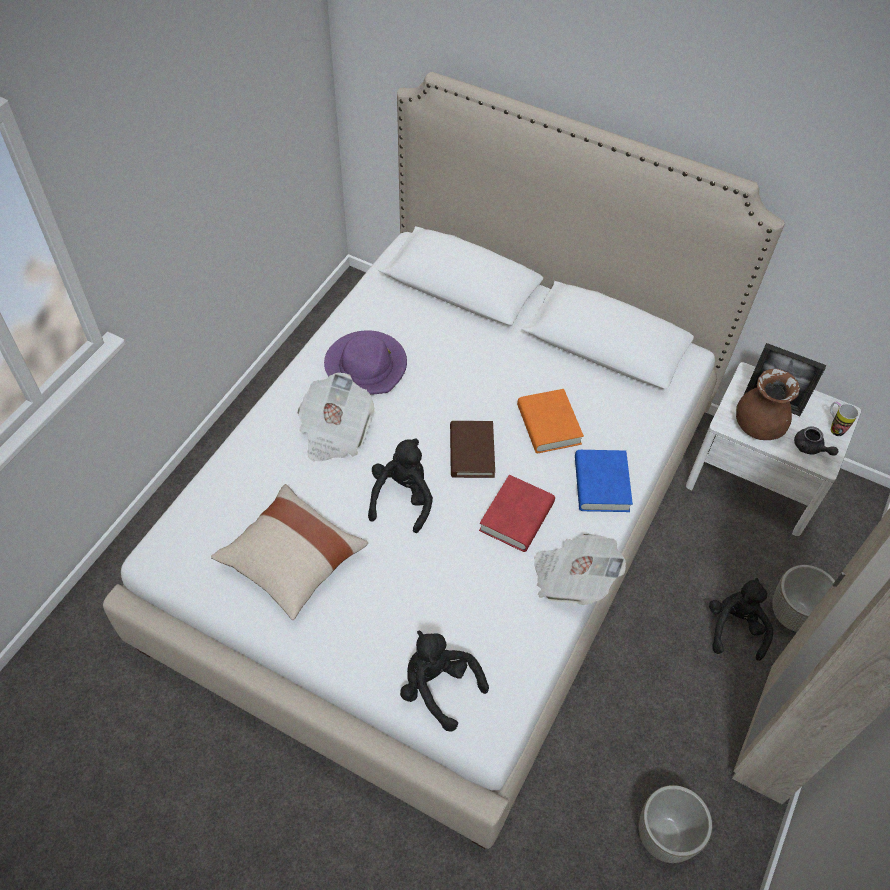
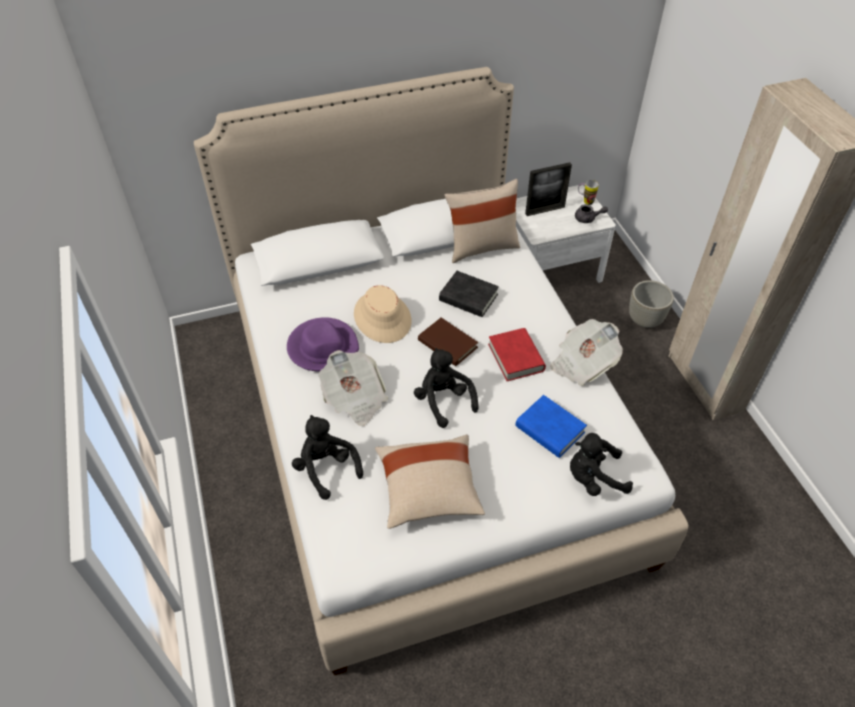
camera: 45 degrees left, 5 degrees down
(448, 380) = (382, 317): none -> beige hat
(548, 425) = (468, 298): orange book -> black book
(601, 484) = (534, 306): blue book -> blue book (549, 430)
(628, 386) = (481, 247): none -> beige pillow
(664, 835) = (720, 476): grey planter -> none
(735, 628) = (629, 349): black plush toy -> black plush toy (326, 468)
(757, 427) = (553, 227): brown vase -> none

